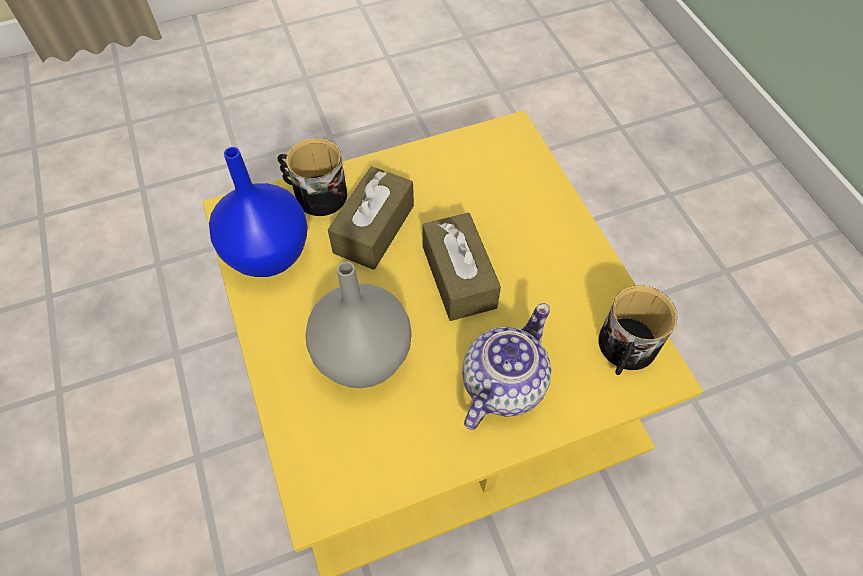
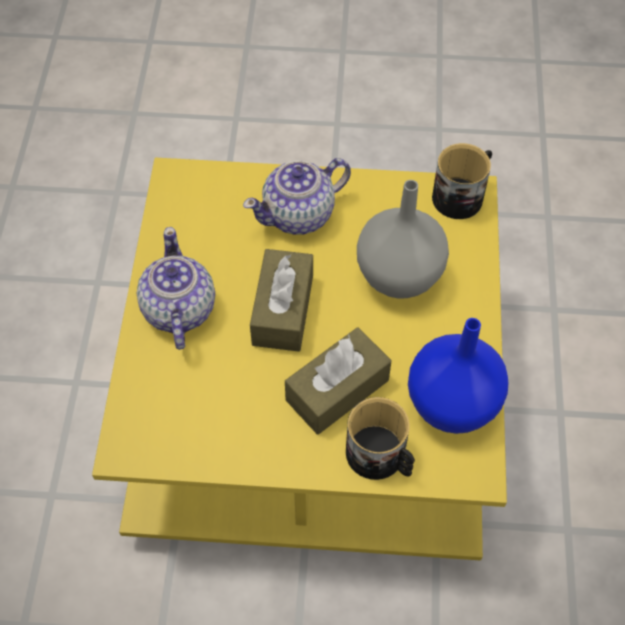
camera: 155 degrees left, 0 degrees up
(551, 240) = (178, 310): none -> teapot
(625, 349) = (188, 202): mug -> mug (462, 195)

